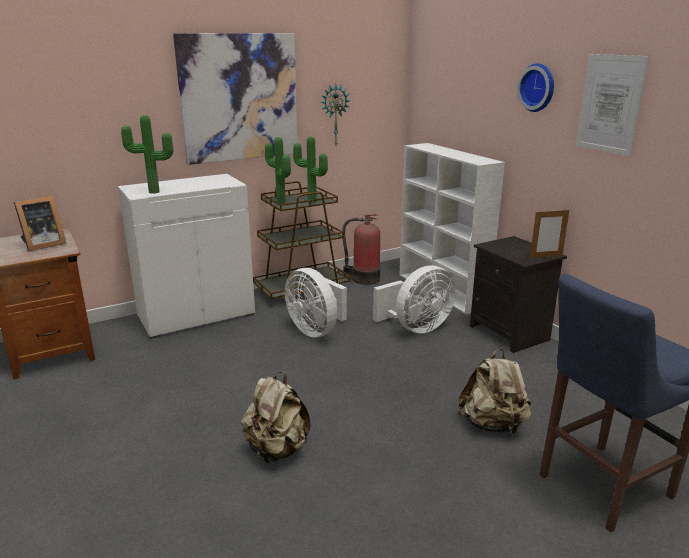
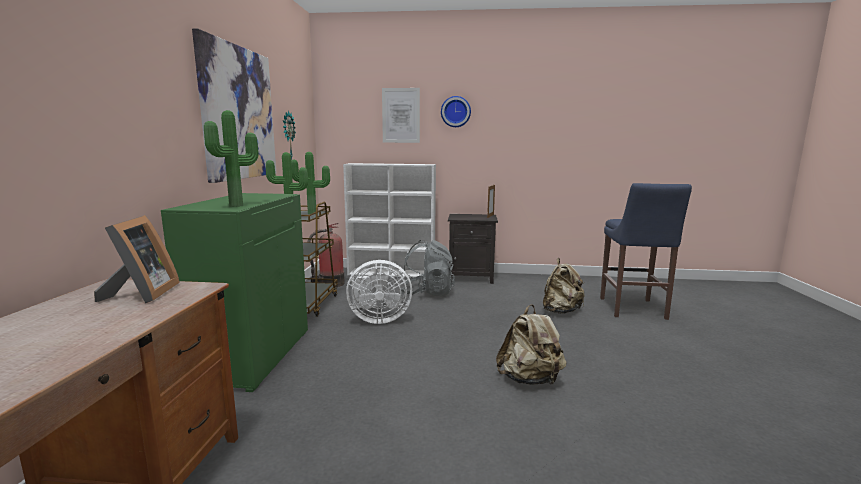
camera: 55 degrees left, 10 degrees down
(196, 315) = (253, 356): white cabinet -> green cabinet
(416, 328) = (427, 293): white fan -> grey backpack
(610, 104) = (512, 117): picture -> picture (401, 115)

